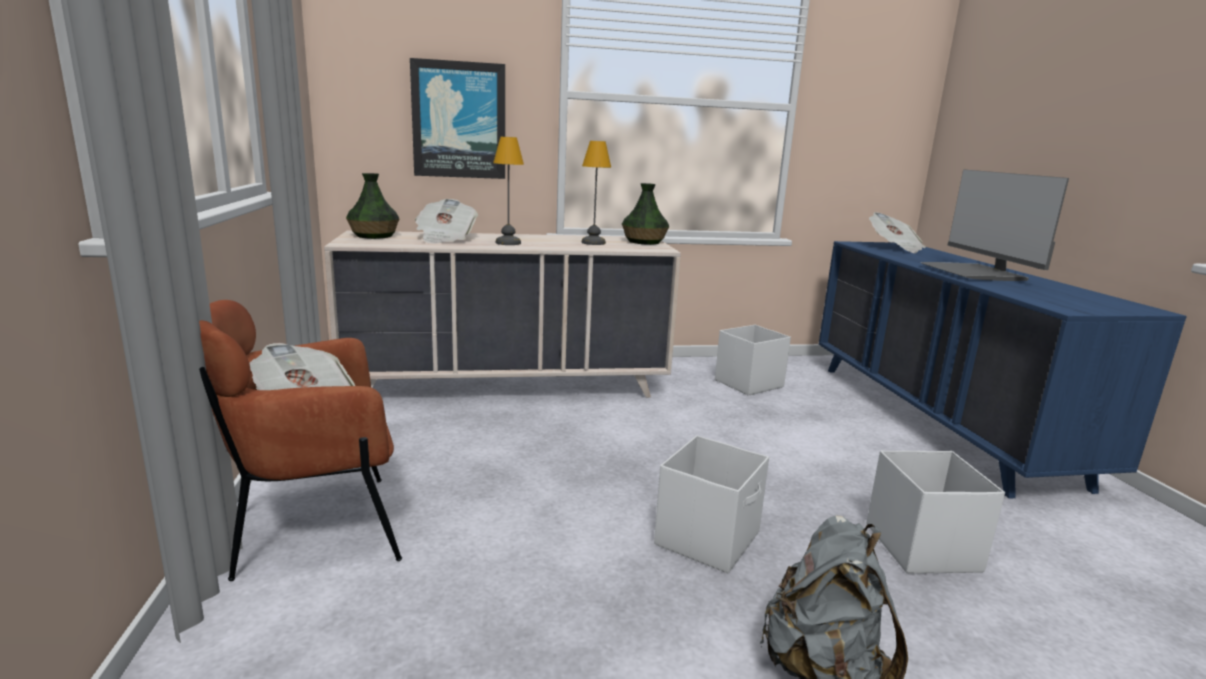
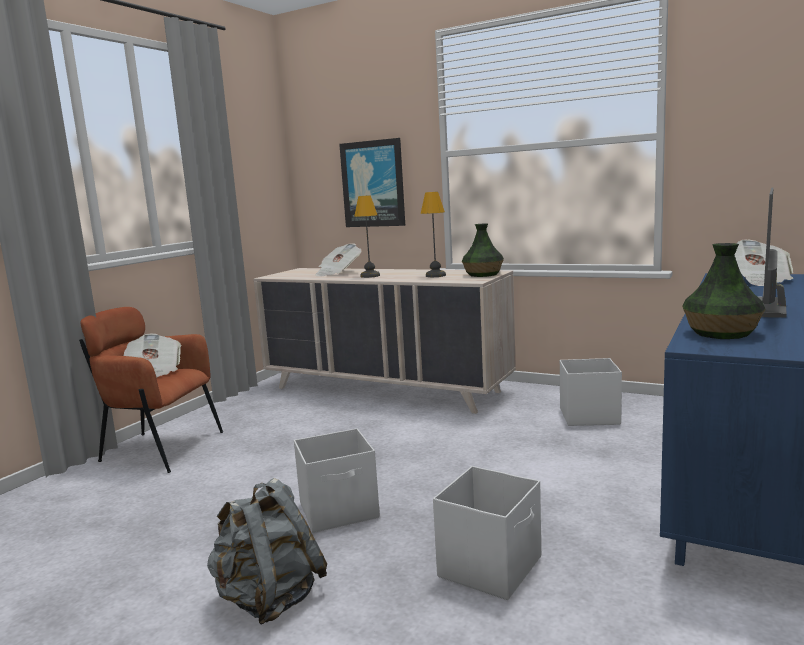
camera: 40 degrees right, 5 degrees down
(374, 236) = (301, 271): vase -> vase (721, 333)

